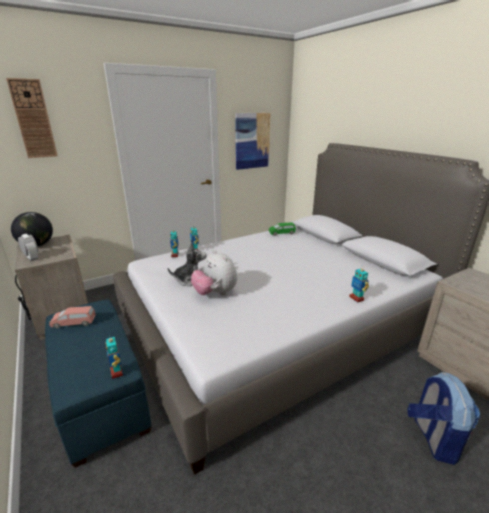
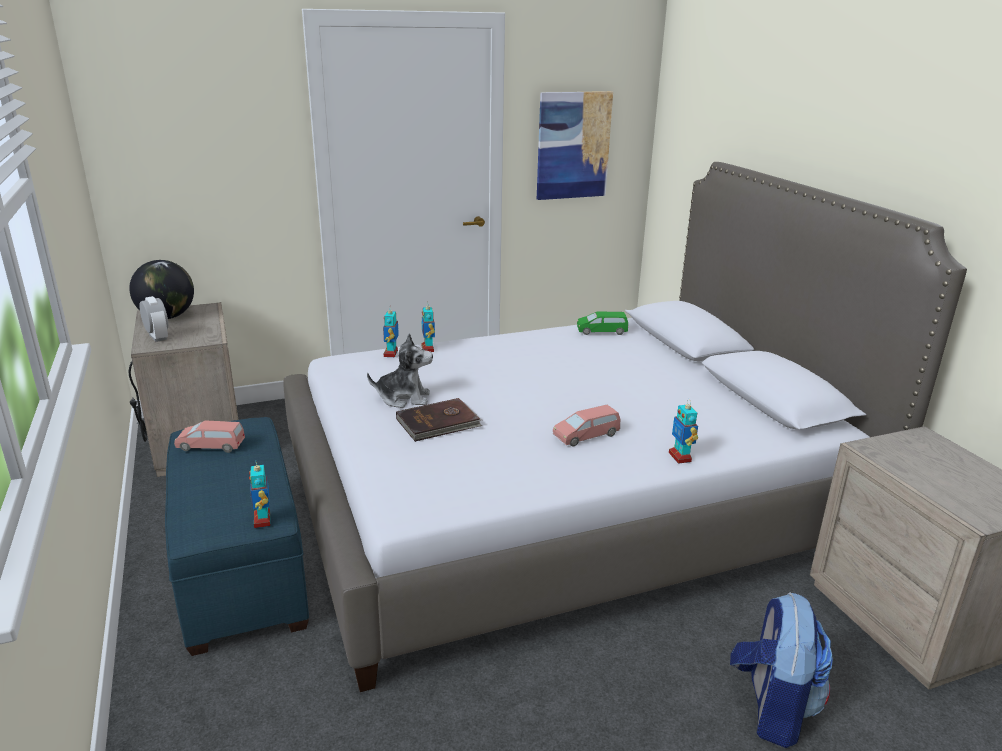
camera: 10 degrees right, 0 degrees up
(33, 119) = (180, 105): wall clock -> none
(215, 293) = (439, 423): plush toy -> brown book
(301, 291) = (586, 436): none -> pink toy car

